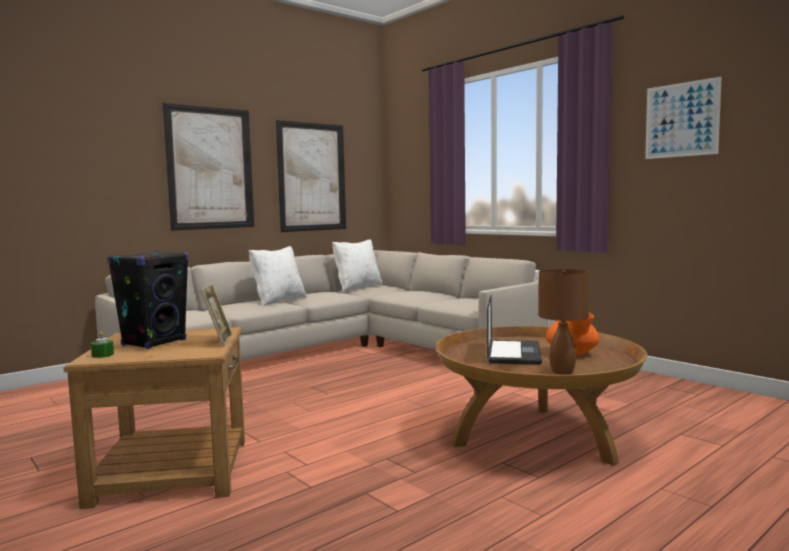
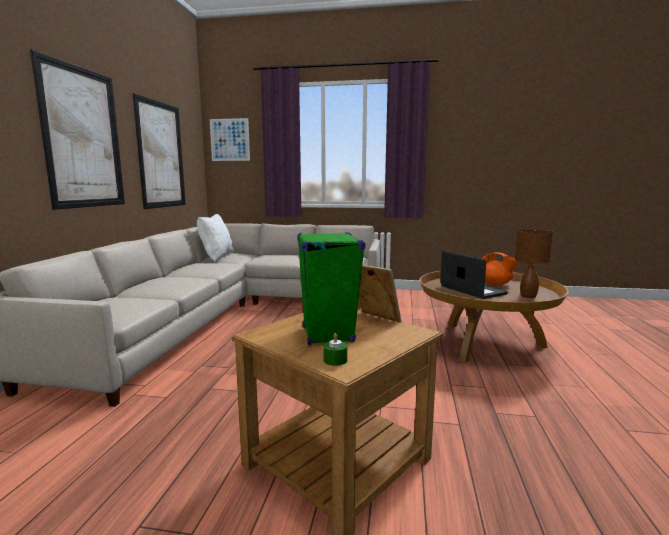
camera: 40 degrees left, 5 degrees up
(154, 343) = (327, 334): black speaker -> green speaker
(278, 301) = (180, 276): white pillow -> none
(681, 120) = (469, 134): picture -> picture (229, 140)

